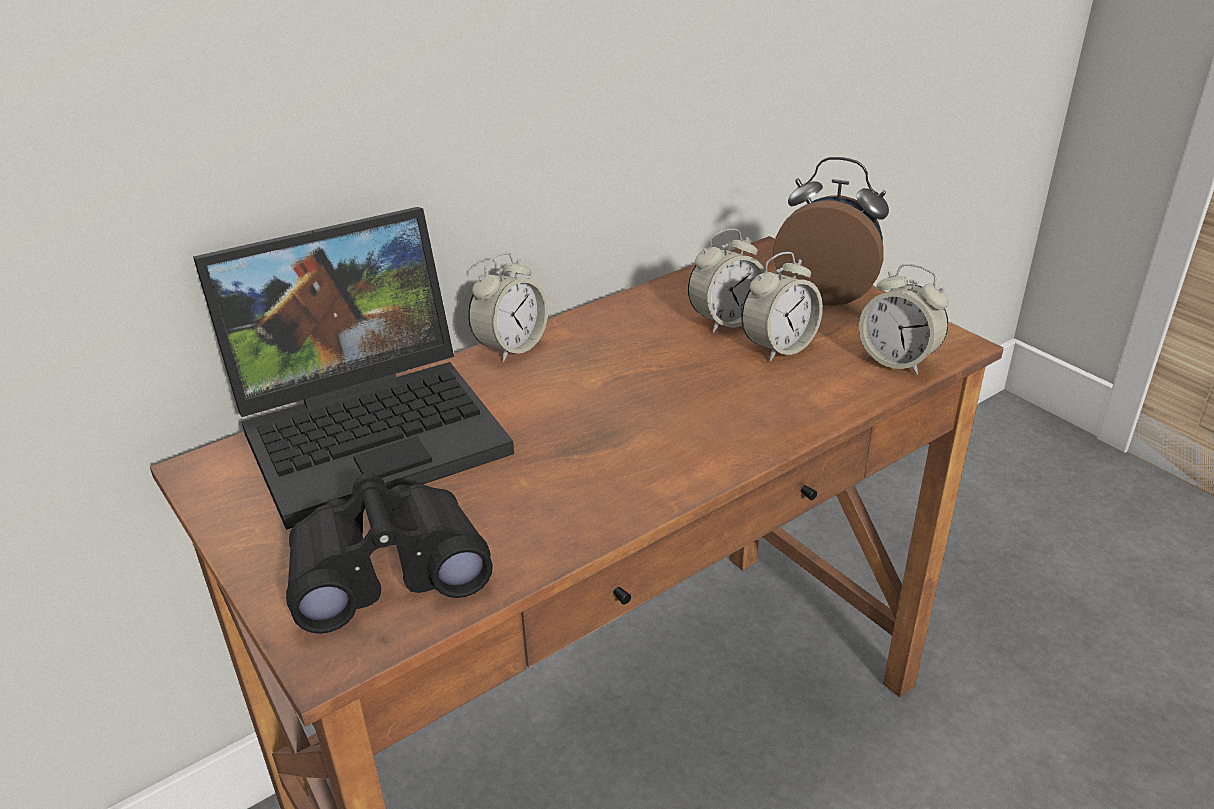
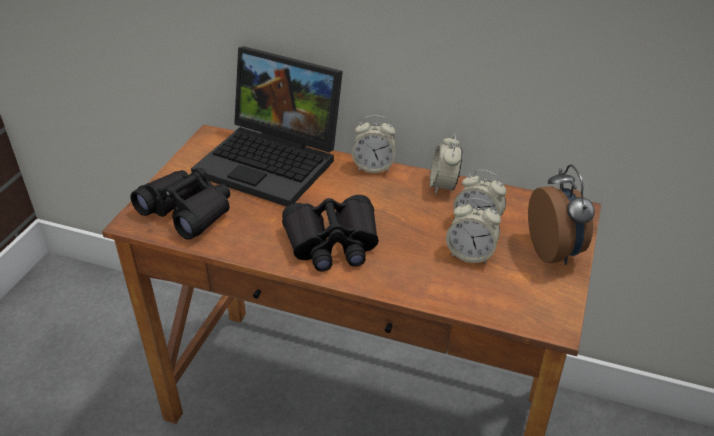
camera: 55 degrees right, 5 degrees up
(644, 444) = (332, 243): none -> black binoculars
(897, 360) = (507, 306): alarm clock -> alarm clock (444, 185)

